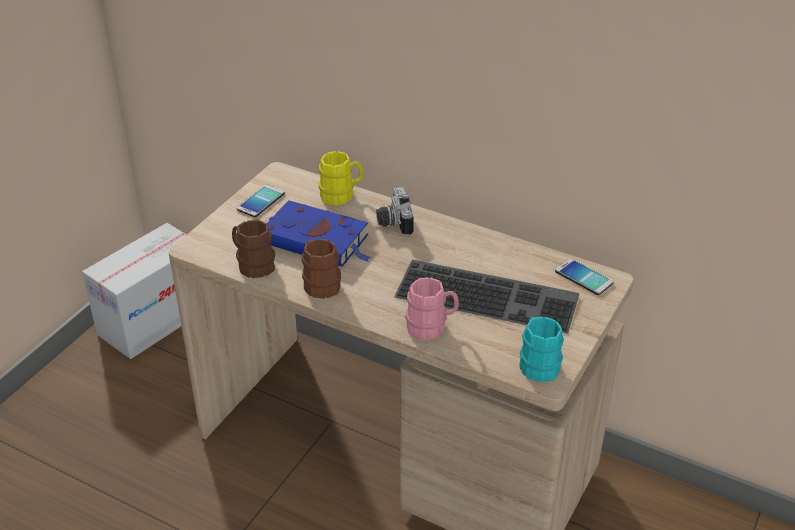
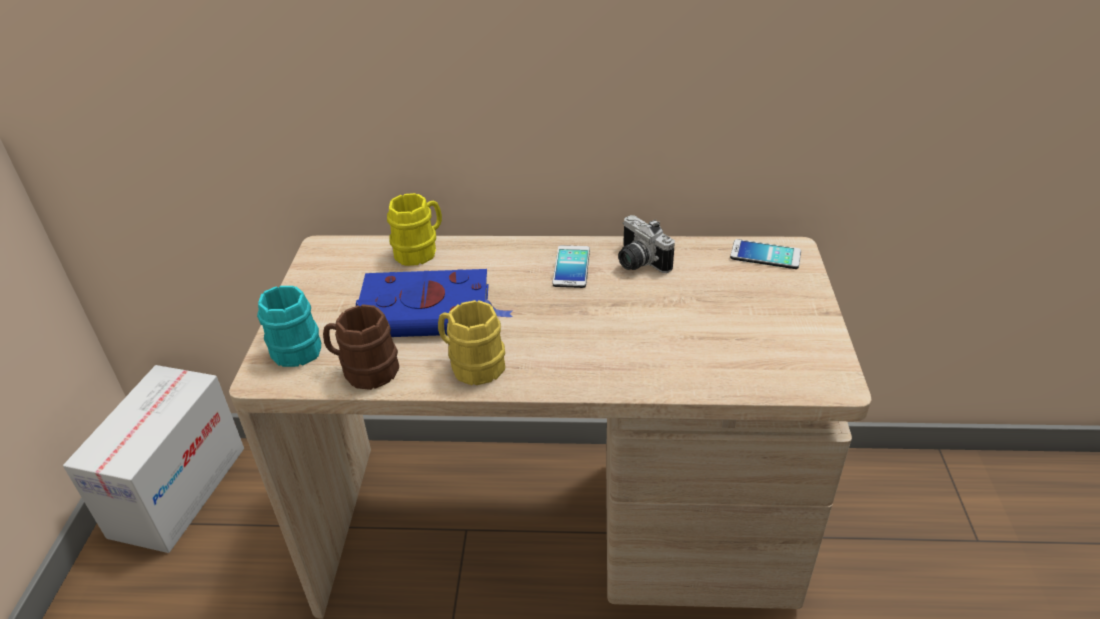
camera: 25 degrees left, 0 degrees up
(261, 201) = (321, 288): phone -> phone (571, 267)
(319, 284) = (471, 365): brown mug -> yellow mug
(393, 222) = (507, 262): camera -> camera (637, 262)
(431, 326) = (652, 369): pink mug -> none
(489, 295) = (685, 308): keyboard -> none
(537, 363) = (807, 369): turquoise mug -> turquoise mug (292, 347)

